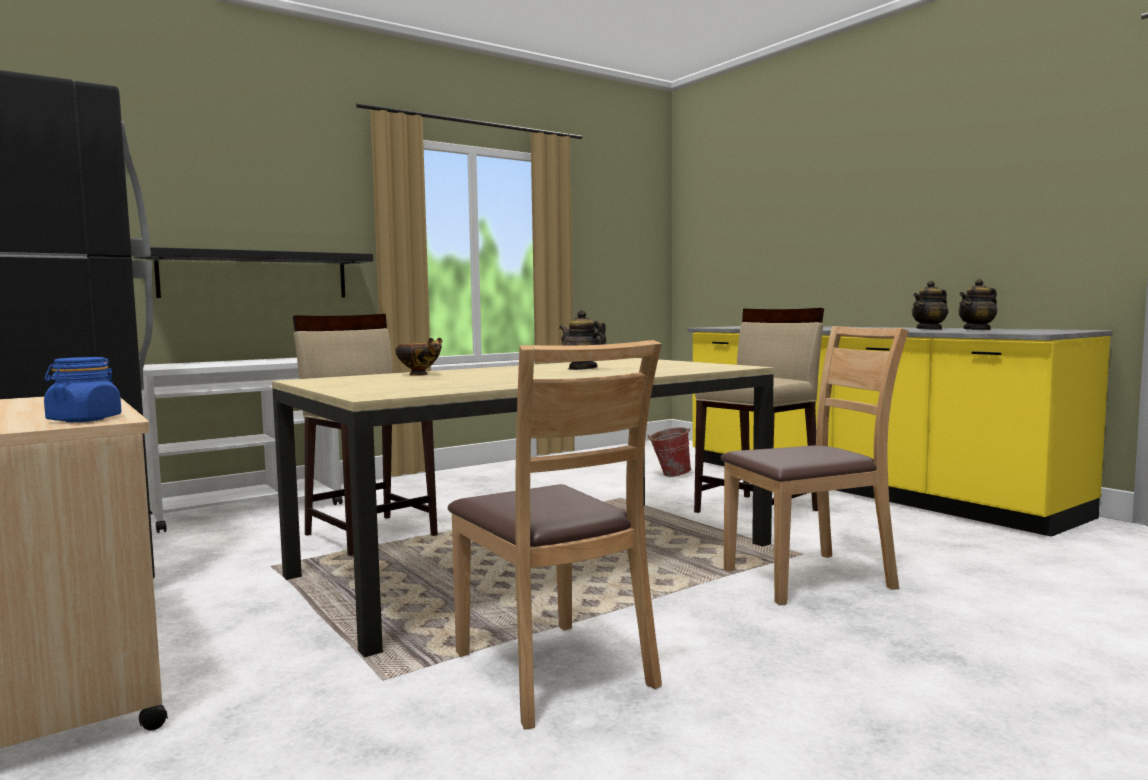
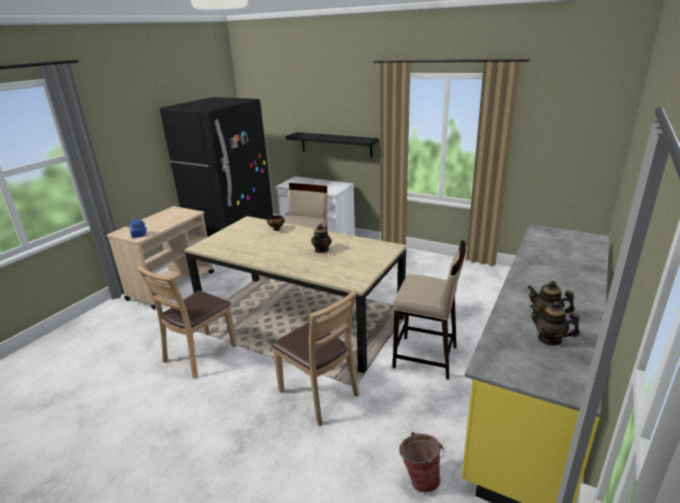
camera: 65 degrees right, 20 degrees up
(669, 475) = (478, 310): bucket -> bucket (420, 477)

